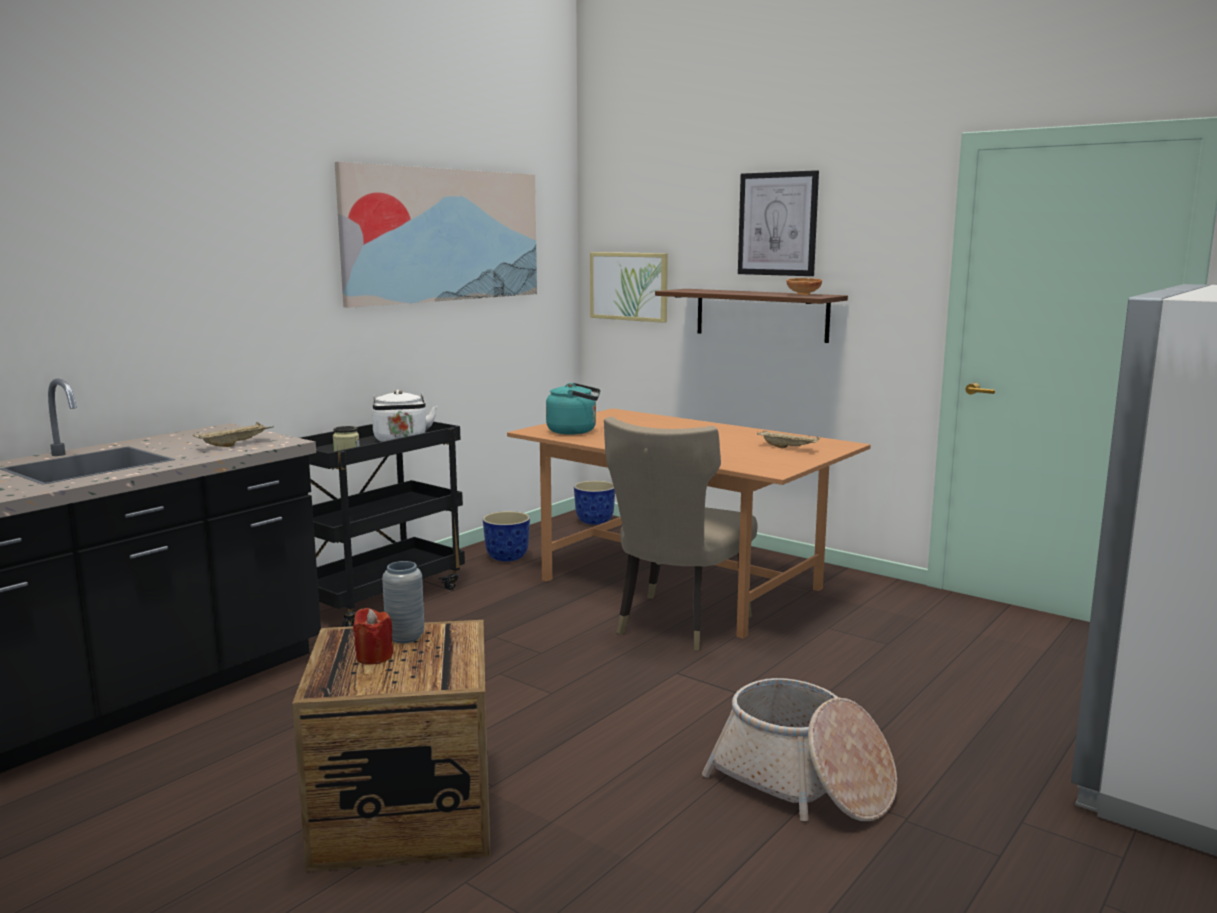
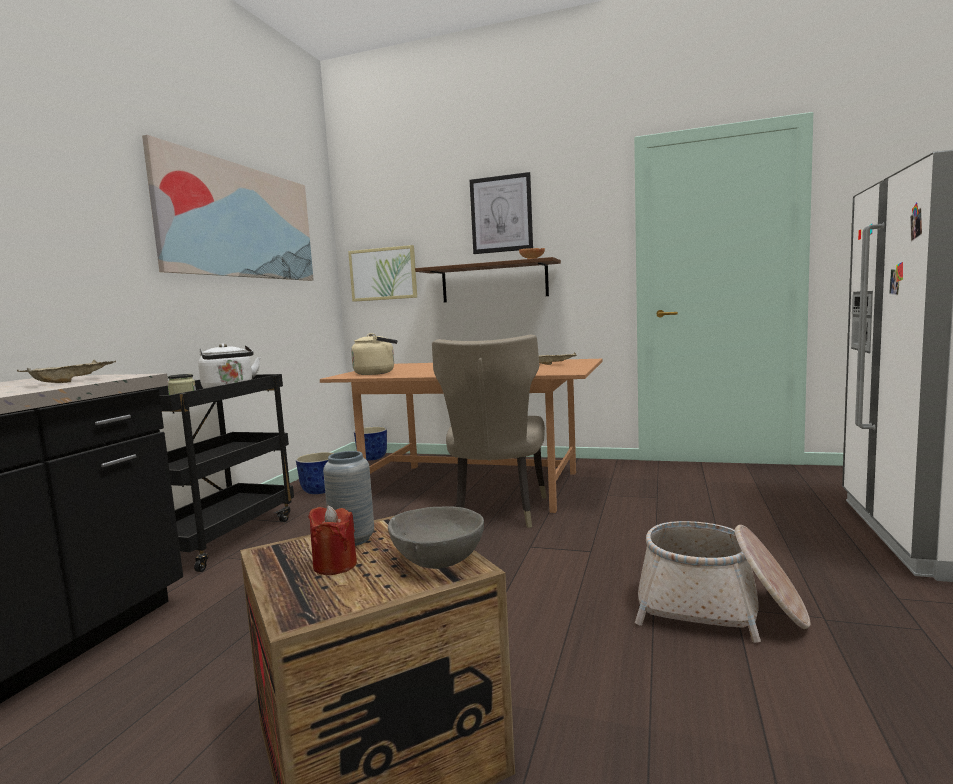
camera: 20 degrees left, 5 degrees down
(447, 672) = (438, 562): none -> grey bowl
(575, 431) = (377, 373): turquoise kettle -> beige kettle

